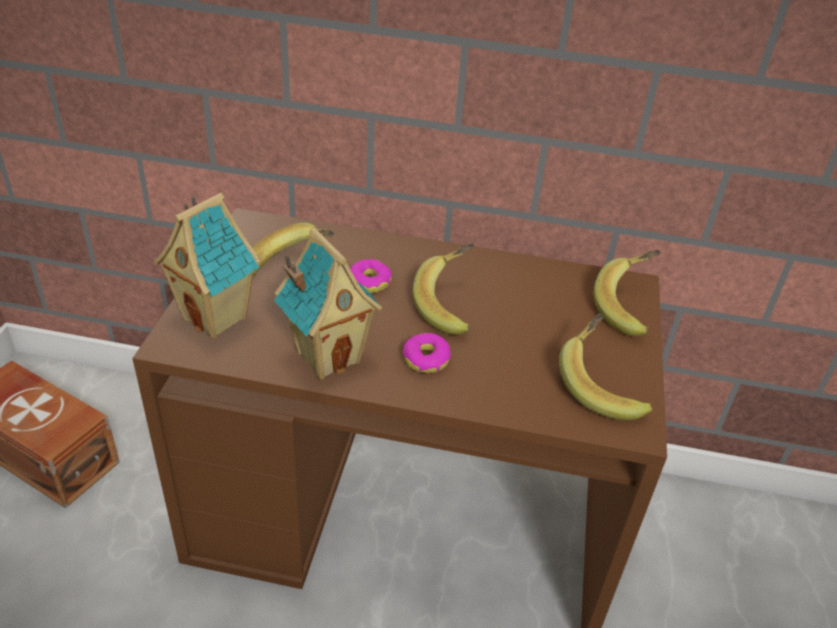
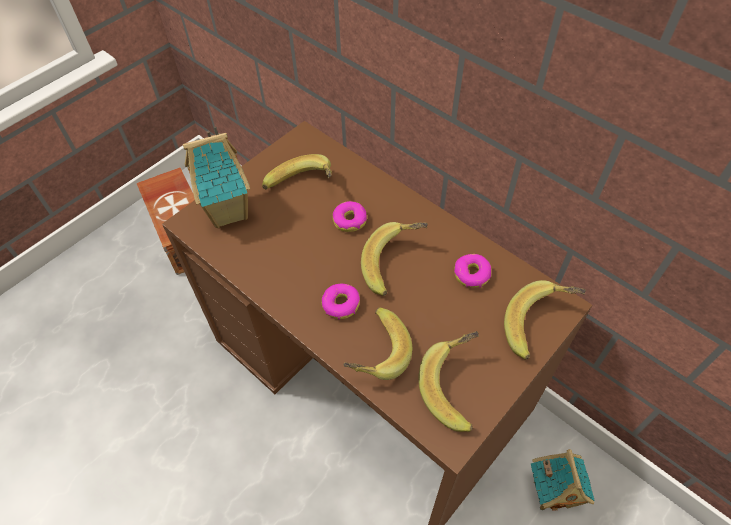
camera: 35 degrees right, 15 degrees up
(328, 356) = (277, 273): toy house -> toy house (551, 492)
(499, 389) = (374, 354): none -> banana
(534, 288) = (471, 274): none -> donut

